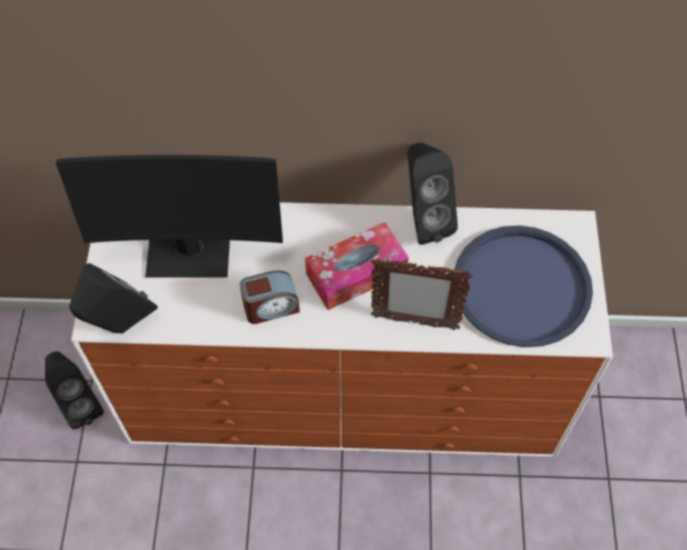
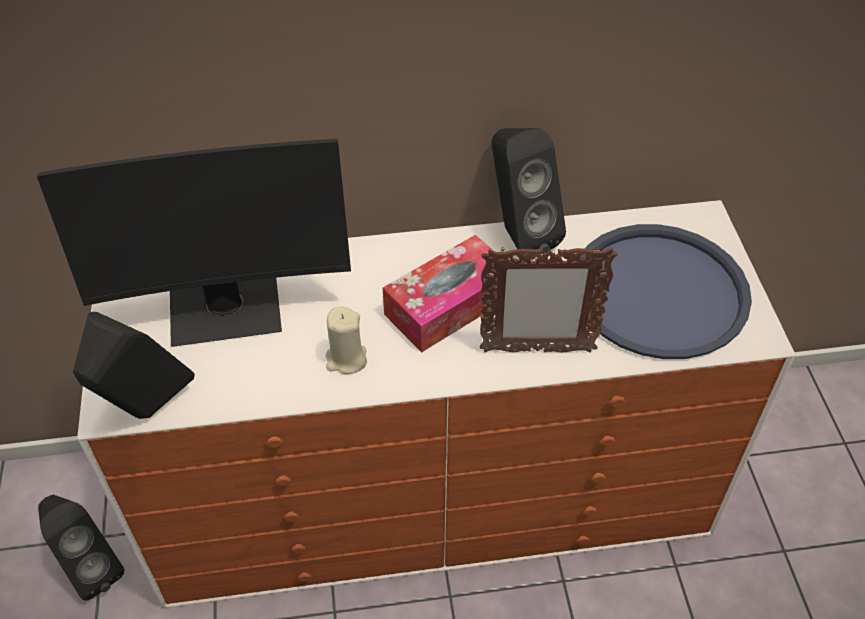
camera: 10 degrees left, 10 degrees down
(271, 307) = (346, 359): alarm clock -> beige candle

